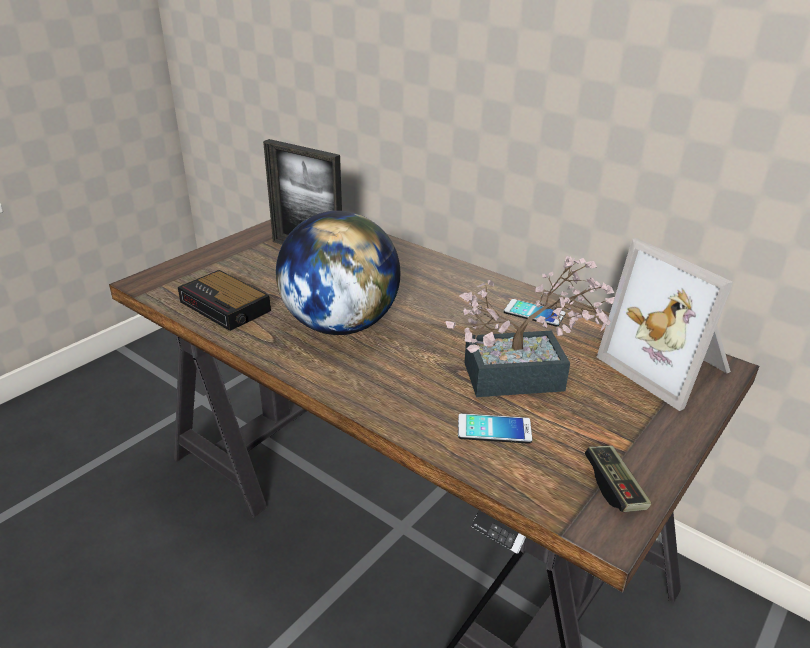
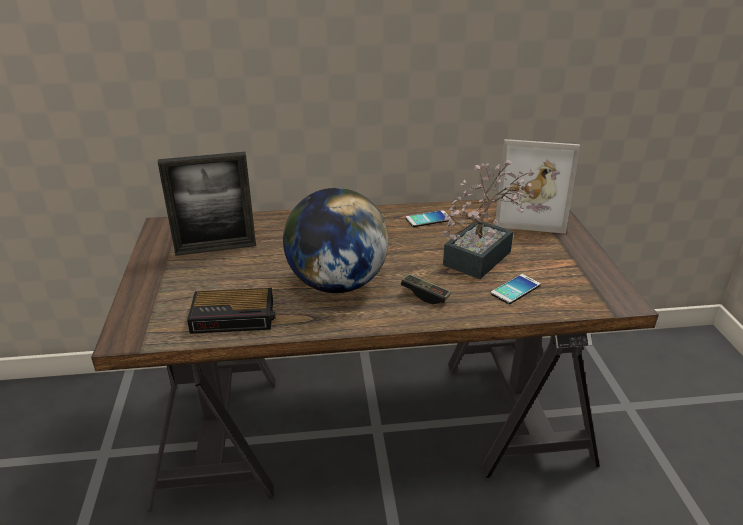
camera: 45 degrees left, 0 degrees up
(614, 487) = (600, 283): game controller -> game controller (425, 295)

